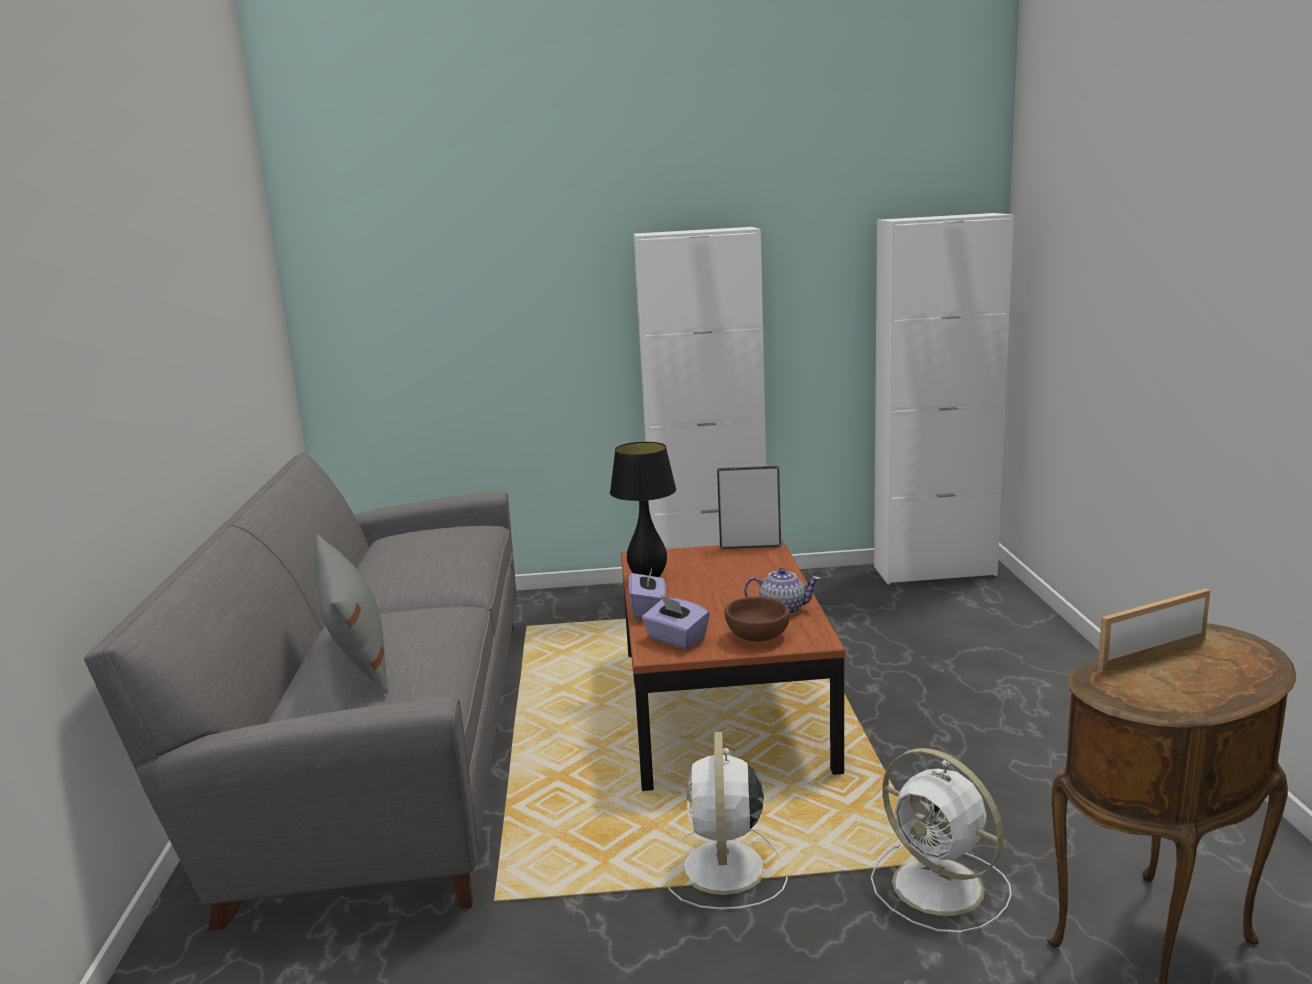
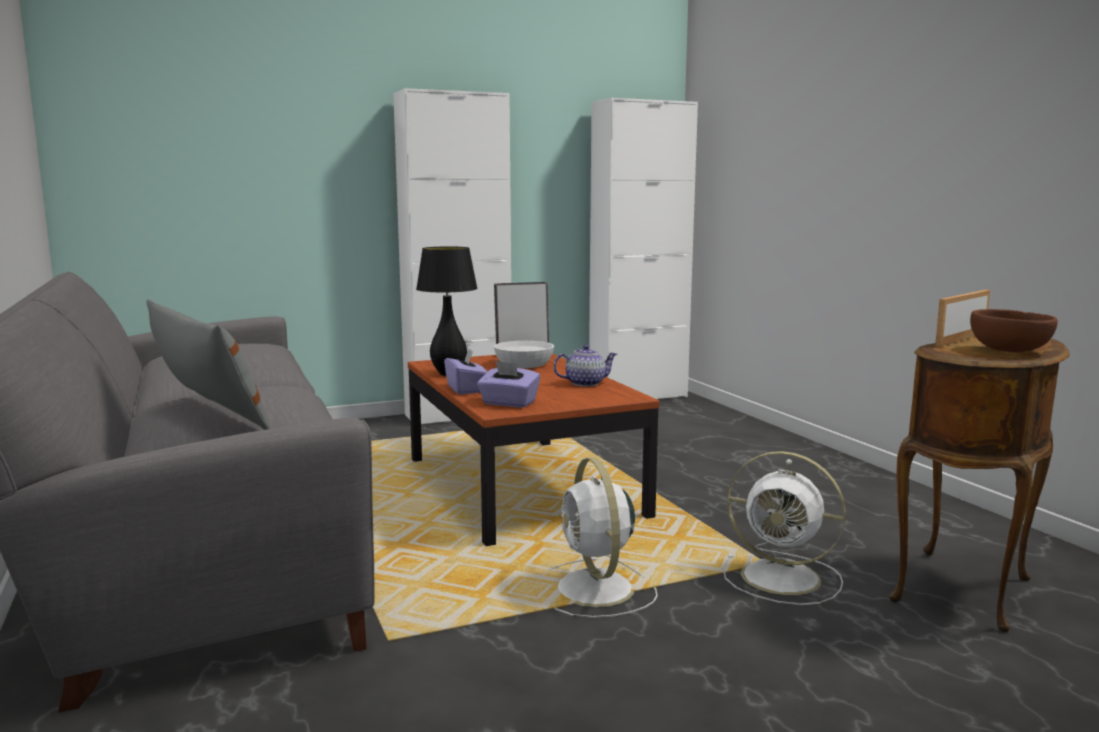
camera: 20 degrees left, 5 degrees down
(740, 566) = (525, 364): none -> white bowl
(756, 636) = (578, 397): brown bowl -> brown bowl (1007, 350)

